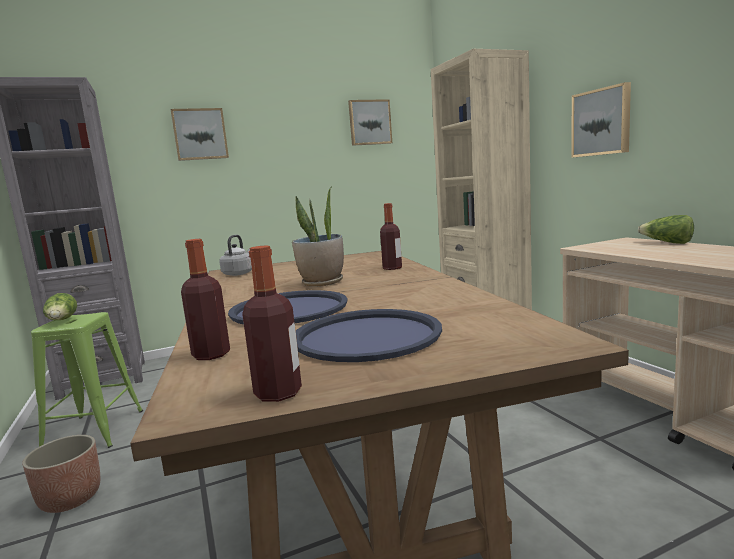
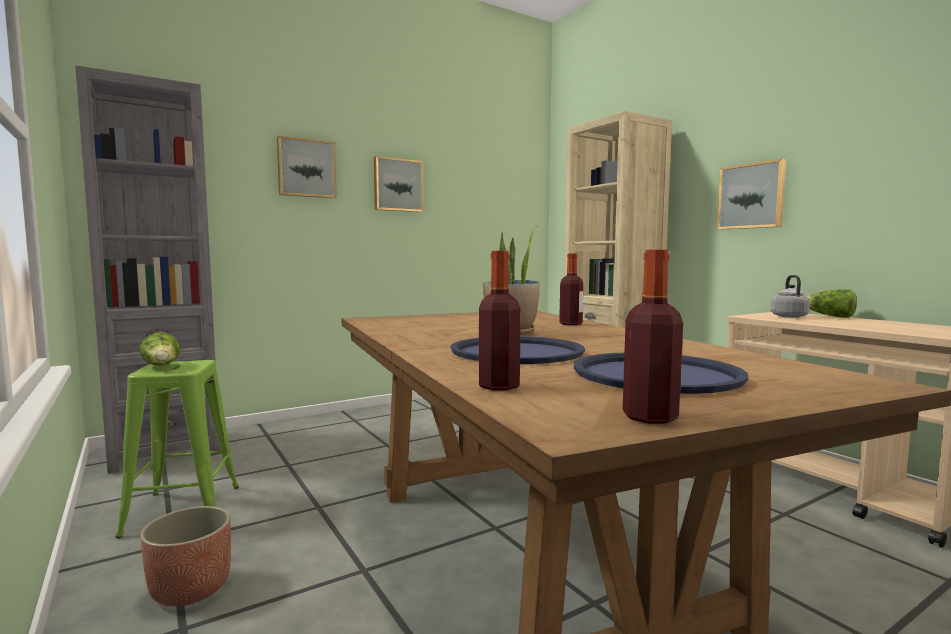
camera: 10 degrees left, 5 degrees down
(239, 273) = (388, 322): grey kettle -> grey kettle (788, 316)
(369, 122) = (485, 178): picture -> picture (398, 185)

